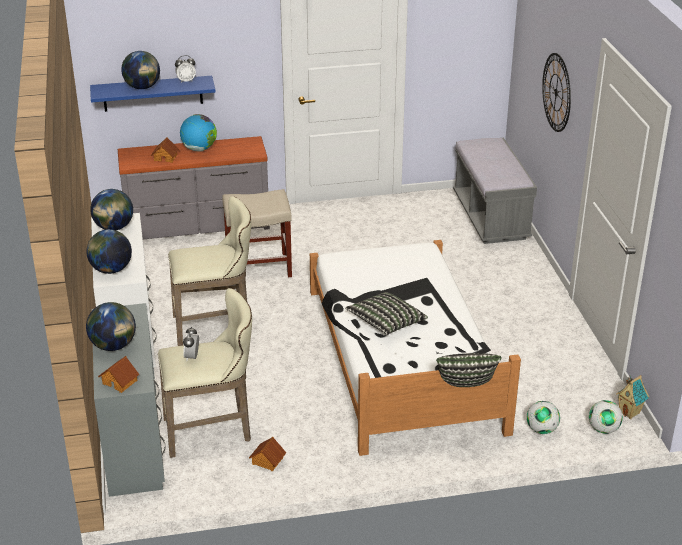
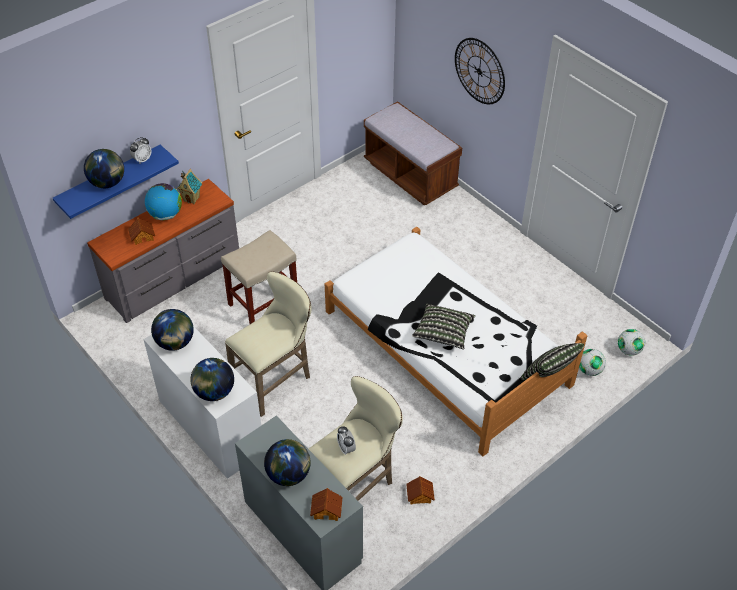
camera: 30 degrees left, 15 degrees up
(491, 218) = (410, 175): grey bench -> brown bench
(630, 412) = (635, 327): toy house -> toy house (192, 199)

